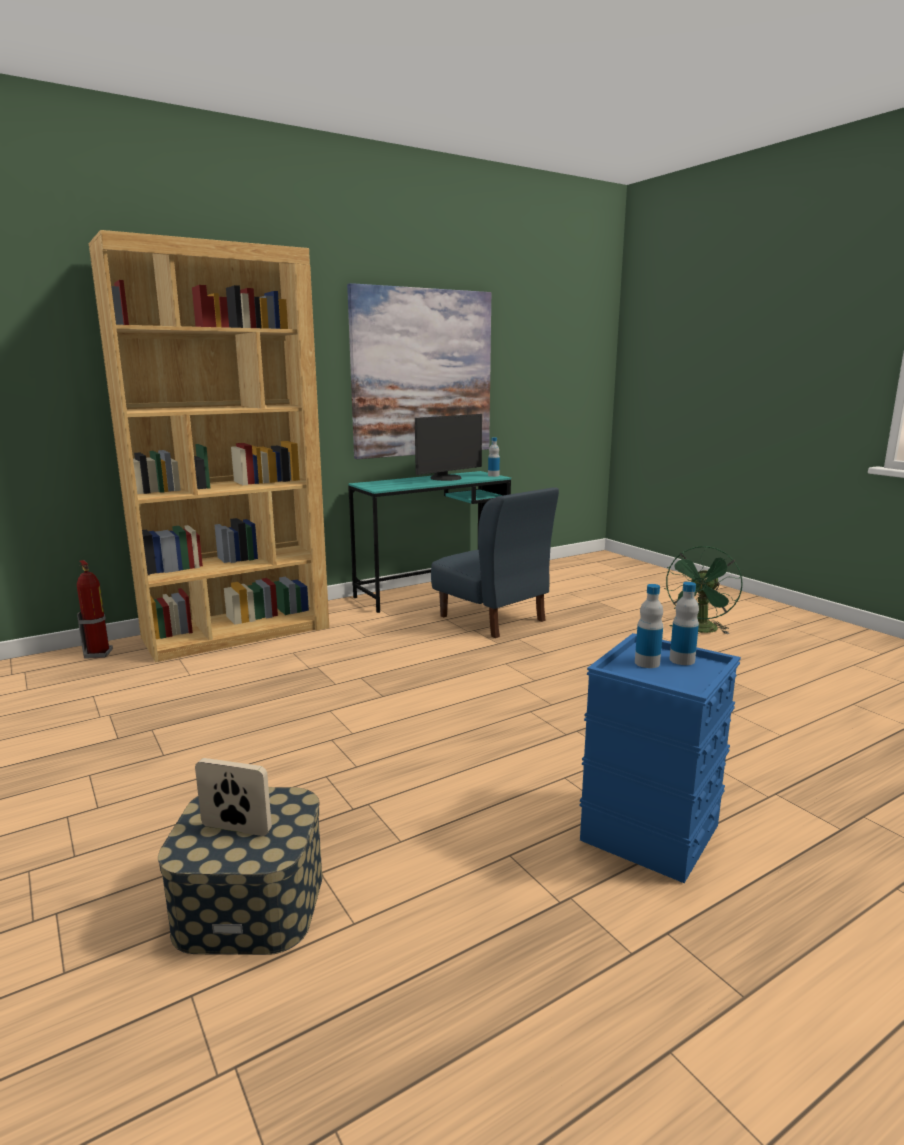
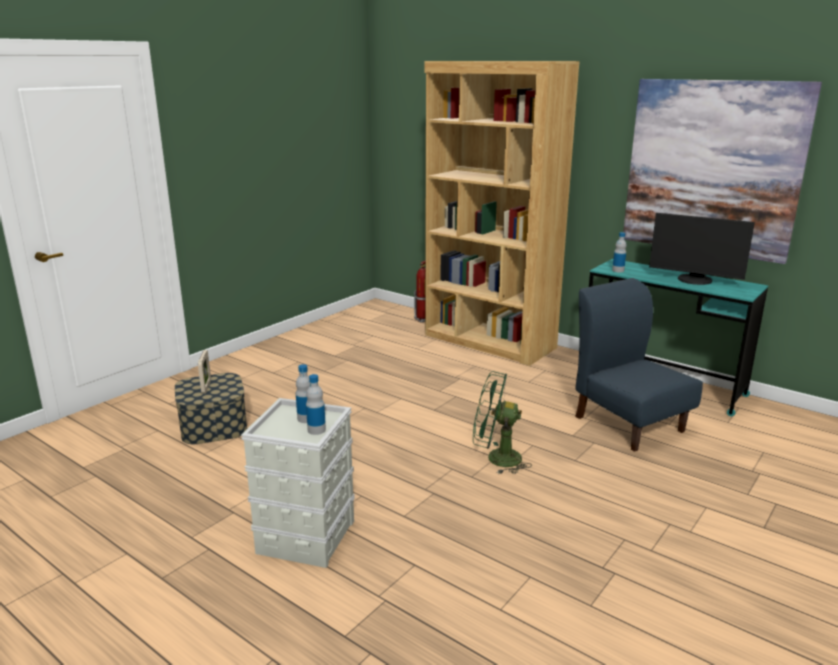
camera: 70 degrees right, 5 degrees up
(492, 618) = (628, 423): blue chair -> blue chair turned 120 degrees clockwise
(493, 475) = (747, 293): bottle -> bottle (618, 270)
(648, 833) = (305, 536): blue storage box -> grey storage box
(700, 630) = (751, 552): green fan -> green fan (496, 458)

